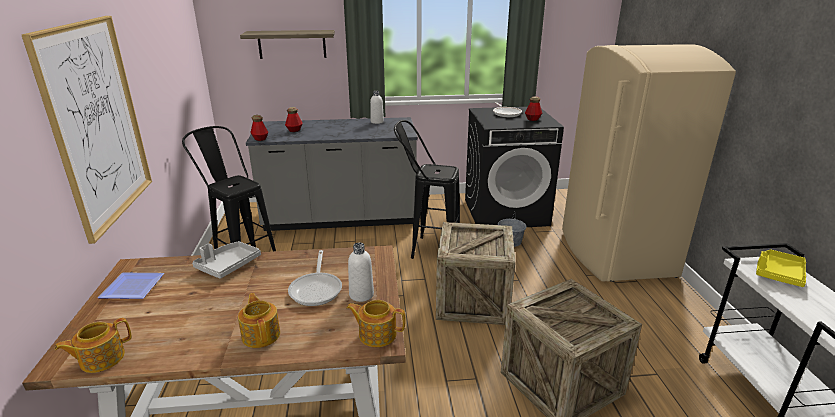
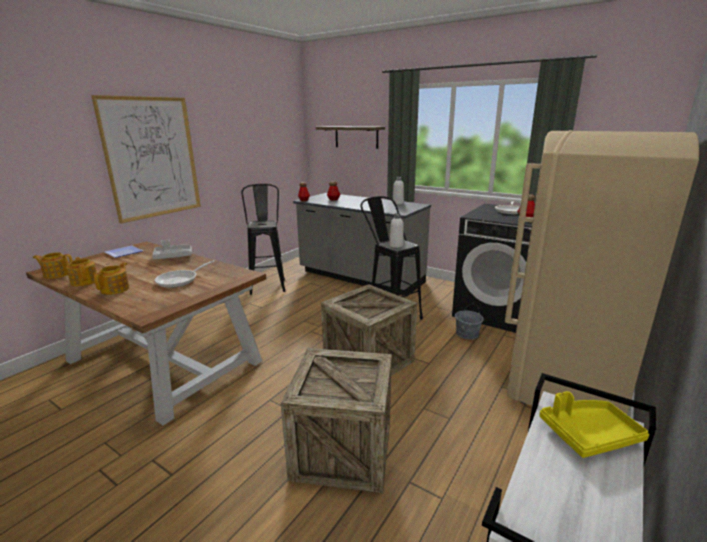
camera: 40 degrees right, 5 degrees down
(361, 294) = (192, 290): white bottle -> white bottle (396, 245)
(376, 334) = (153, 311): teapot -> teapot (85, 281)

